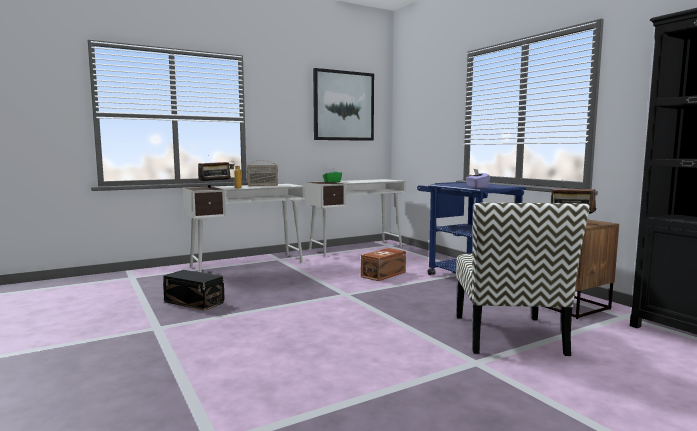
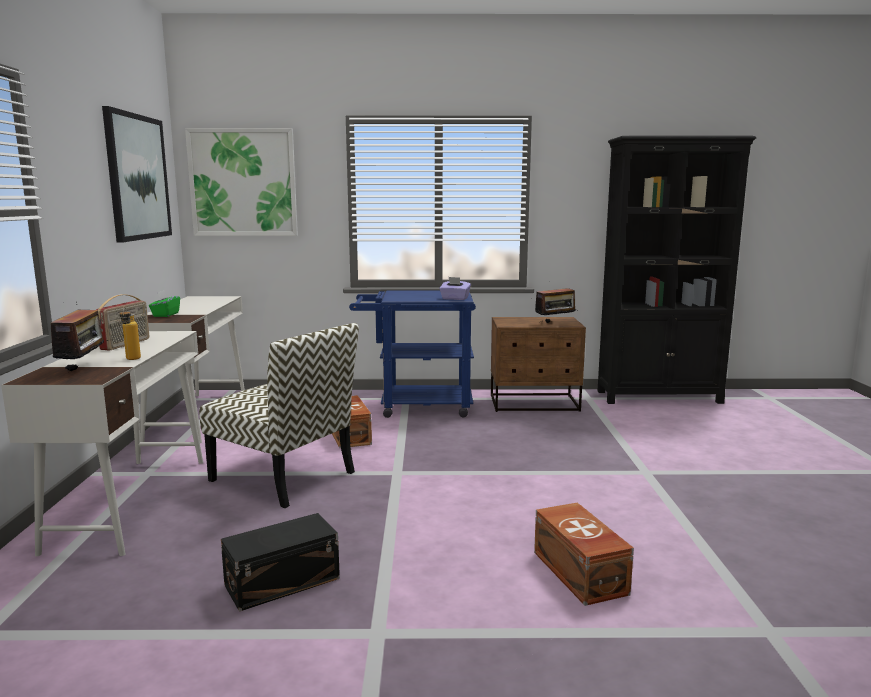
camera: 60 degrees left, 5 degrees up
(255, 362) = (579, 573): none -> brown storage box
(417, 107) = (243, 183): none -> picture
(509, 335) = (596, 443): chair -> chair (285, 477)

